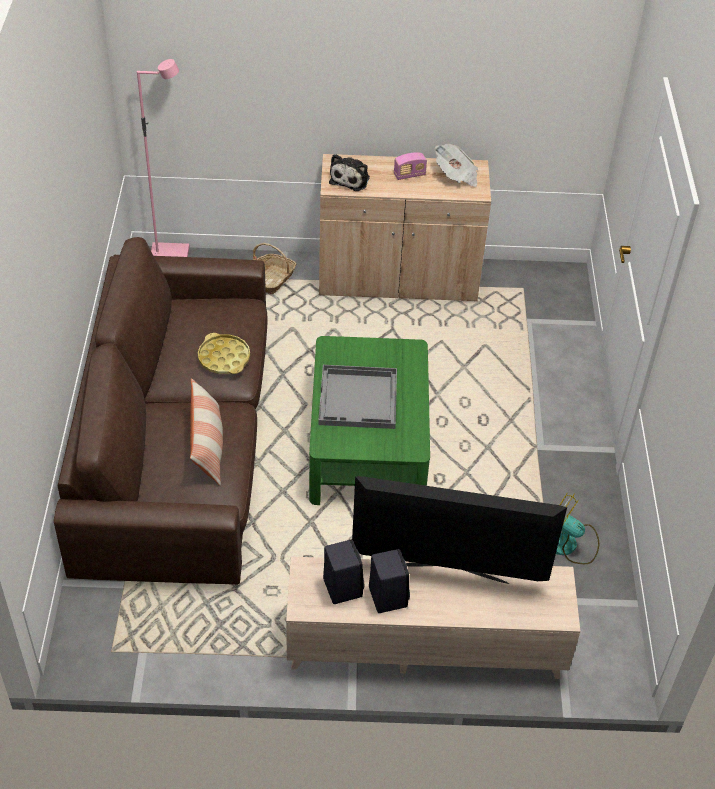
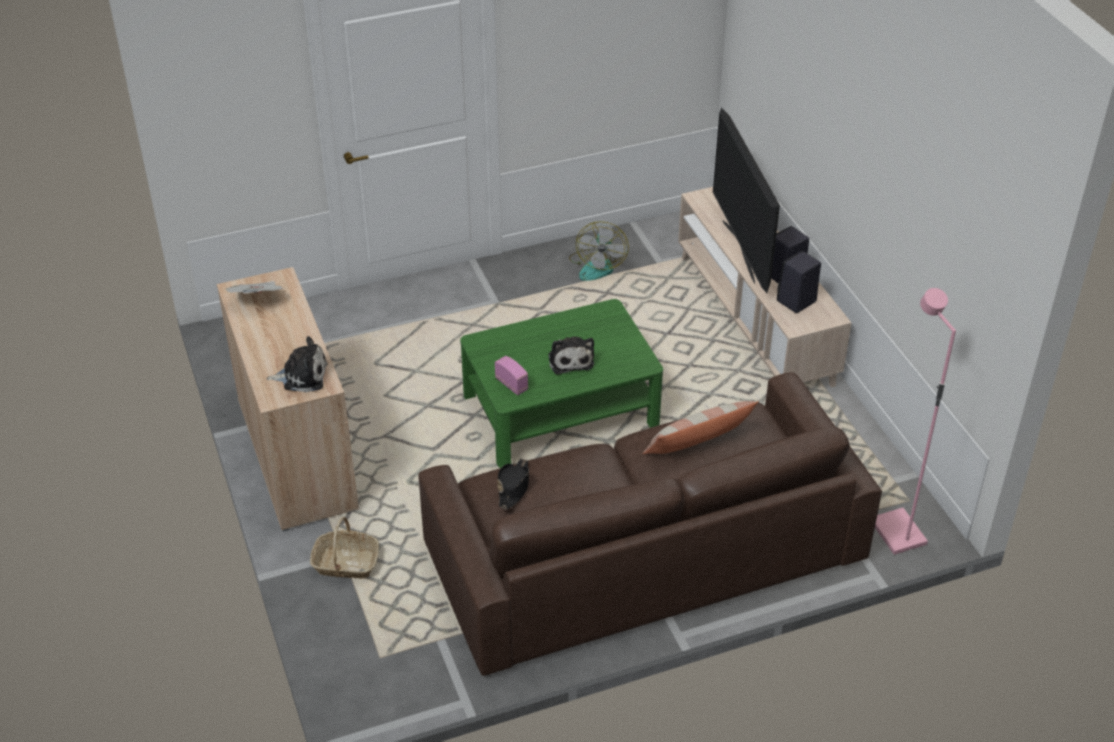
camera: 110 degrees left, 5 degrees down
(170, 255) = (343, 681): pink floor lamp -> pink floor lamp (896, 533)
(224, 358) = (574, 472): yellow tray -> none
(231, 321) = (514, 487): none -> black hat
(359, 399) = (570, 359): grey tray -> plush toy
(409, 175) = (273, 333): radio -> radio (511, 384)

